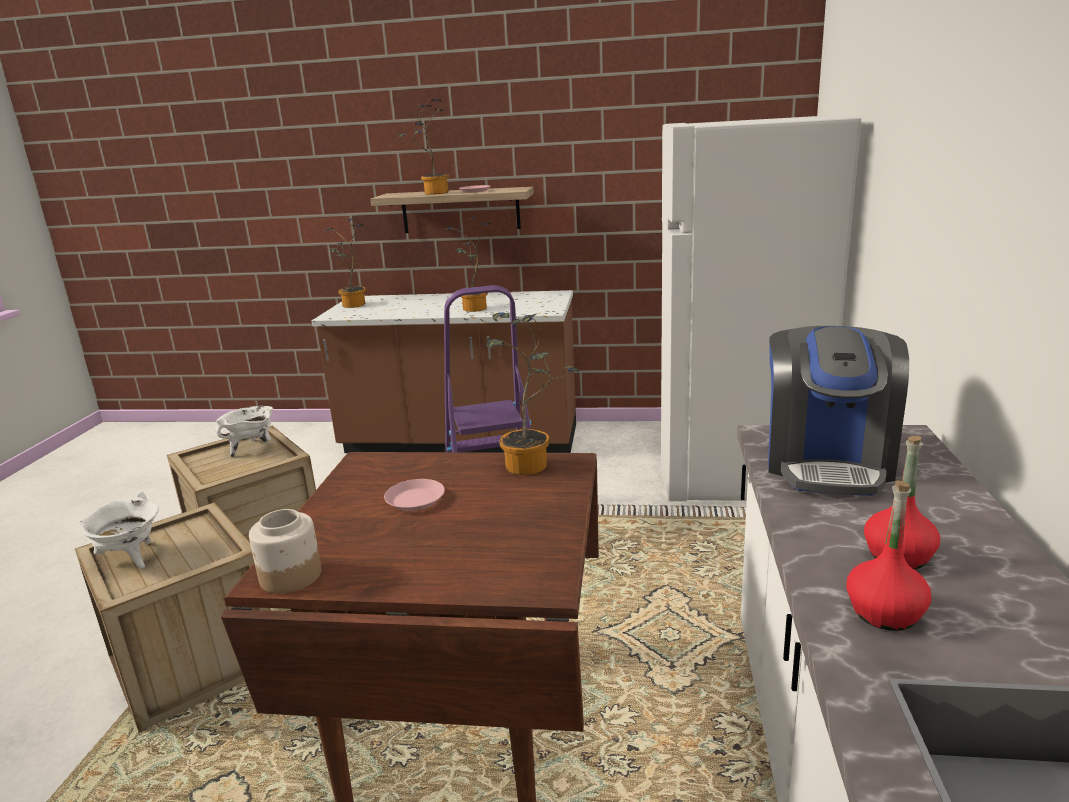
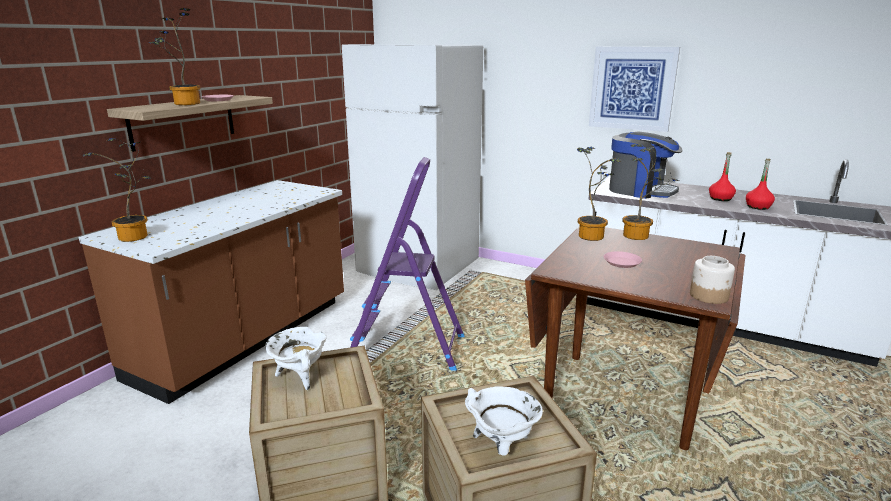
camera: 70 degrees left, 0 degrees up
(474, 309) = (270, 205): potted plant -> potted plant (639, 236)
(981, 228) = (632, 88): none -> picture

